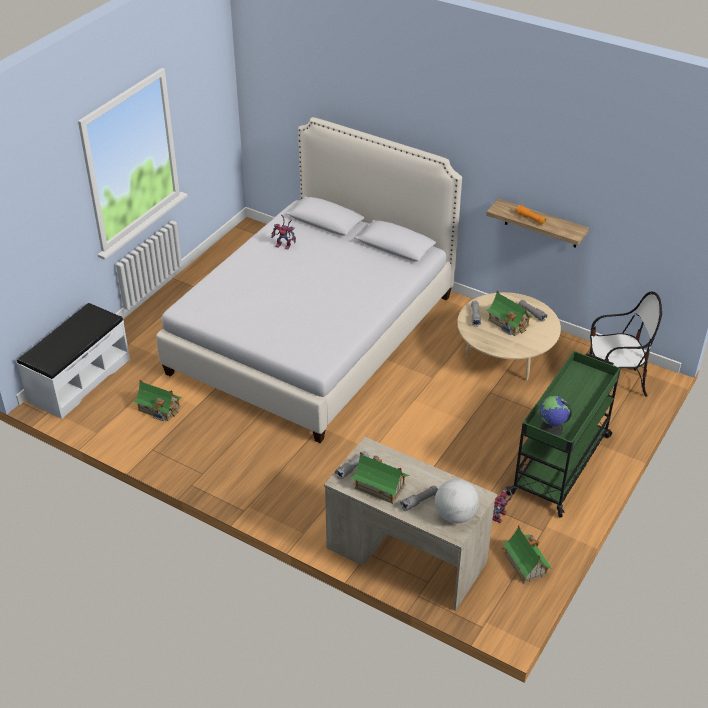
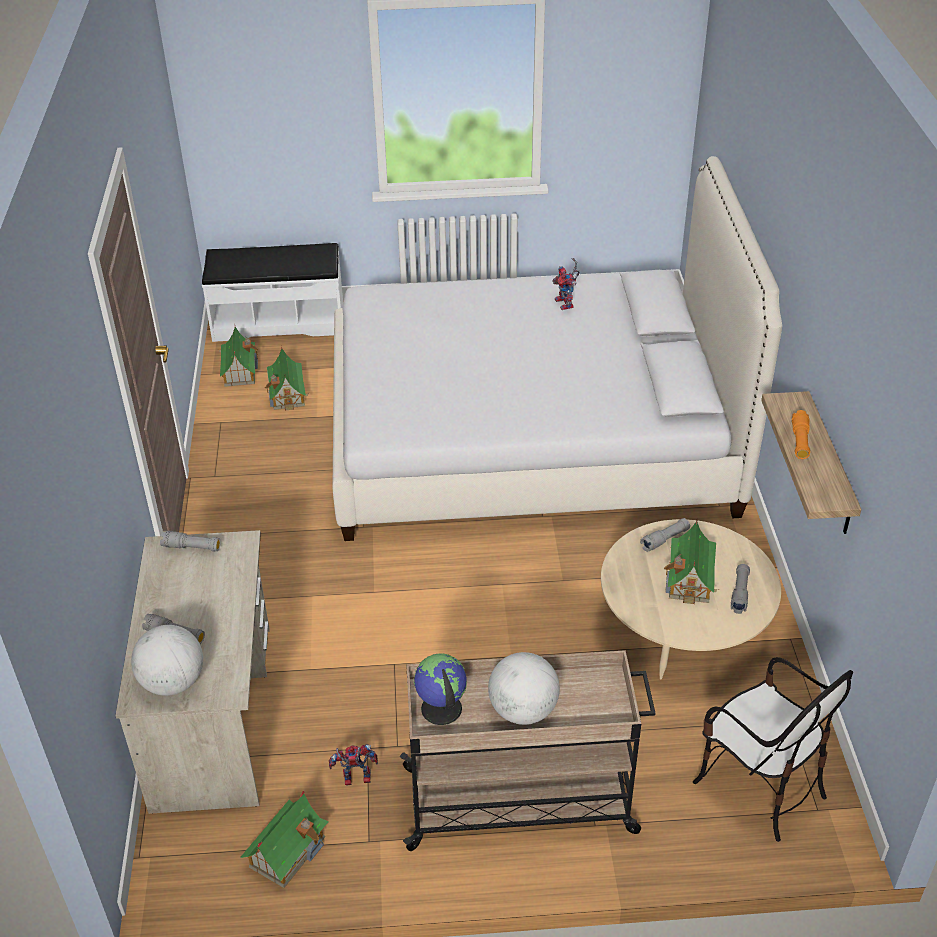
camera: 55 degrees right, 0 degrees up
(379, 486) = (176, 586): toy house -> toy house (239, 371)
(561, 464) = (521, 800): green cart -> beige cart
(575, 403) = (523, 710): none -> globe

